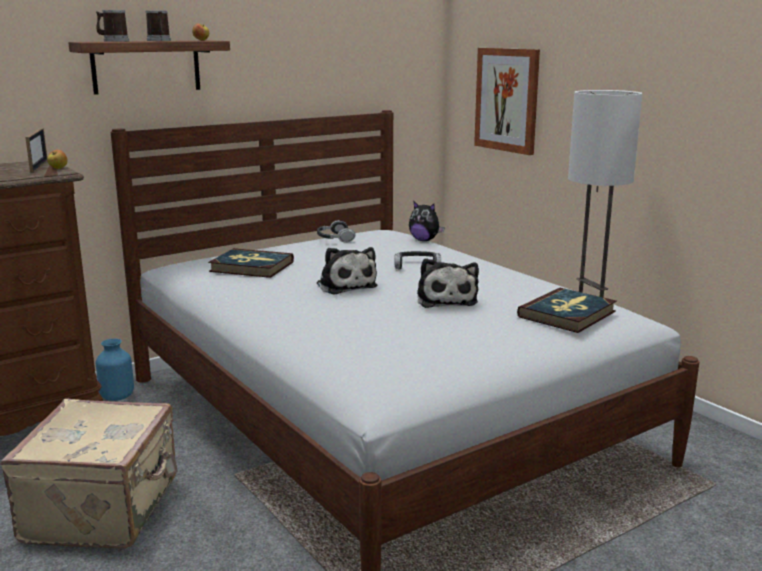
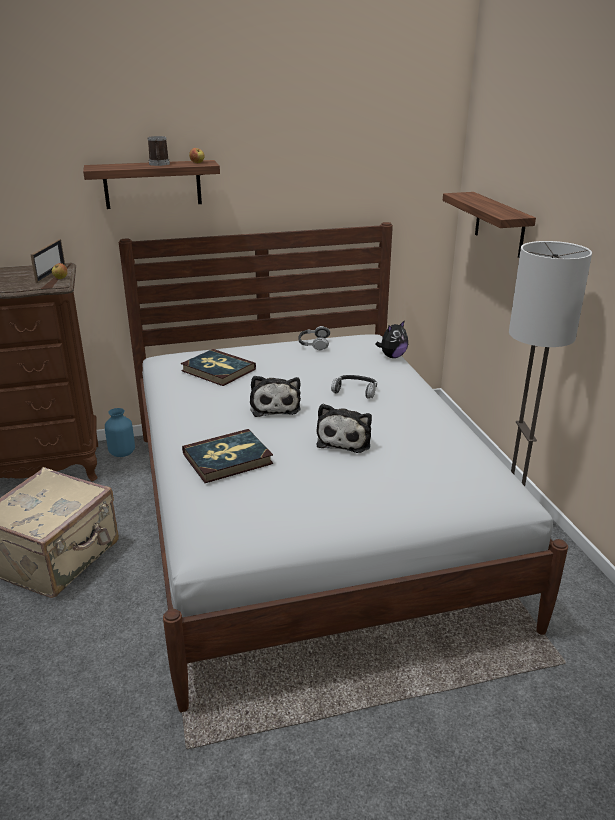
camera: 20 degrees right, 10 degrees up
(113, 41) = (118, 165): mug -> none
(424, 240) = (392, 356): plush toy -> plush toy turned 90 degrees counterclockwise
(507, 100) = (499, 224): picture -> shelf
(567, 314) = (441, 479): book -> book (227, 459)

